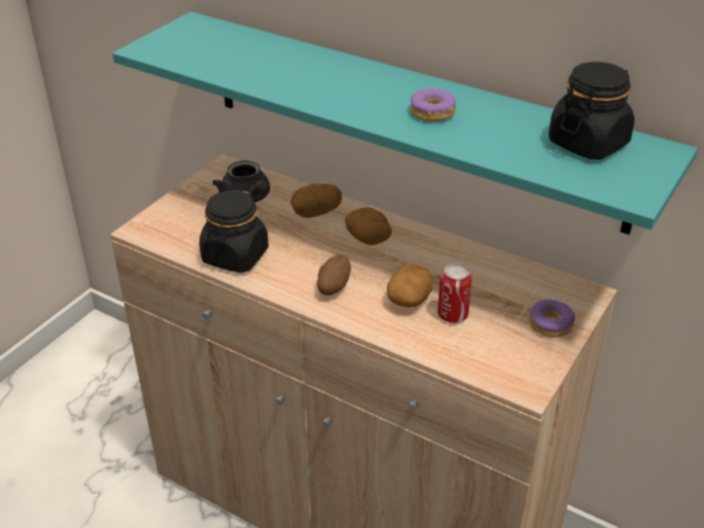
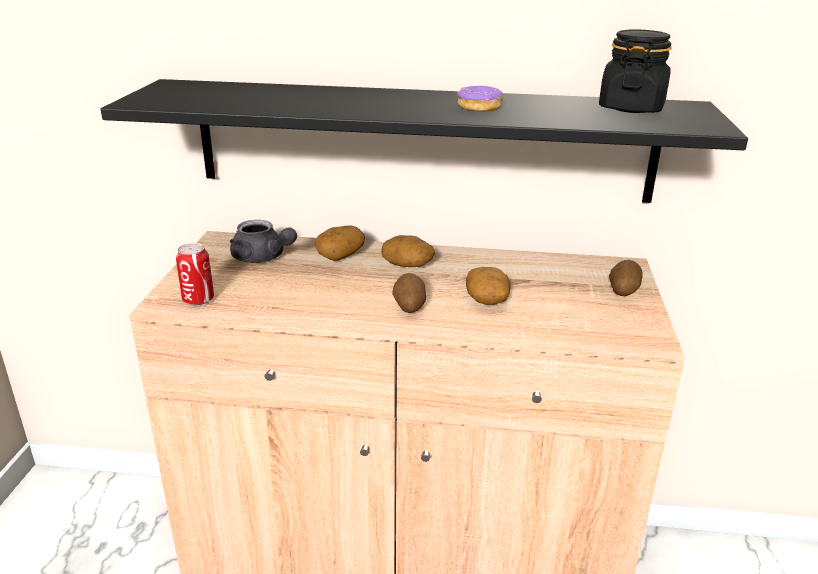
camera: 25 degrees left, 10 degrees down
(235, 256) = (288, 304): black jar -> none
(410, 118) = (423, 140): turquoise shelf -> black shelf
(452, 315) = (536, 303): can -> can (198, 299)
(550, 324) = (622, 291): donut -> potato

